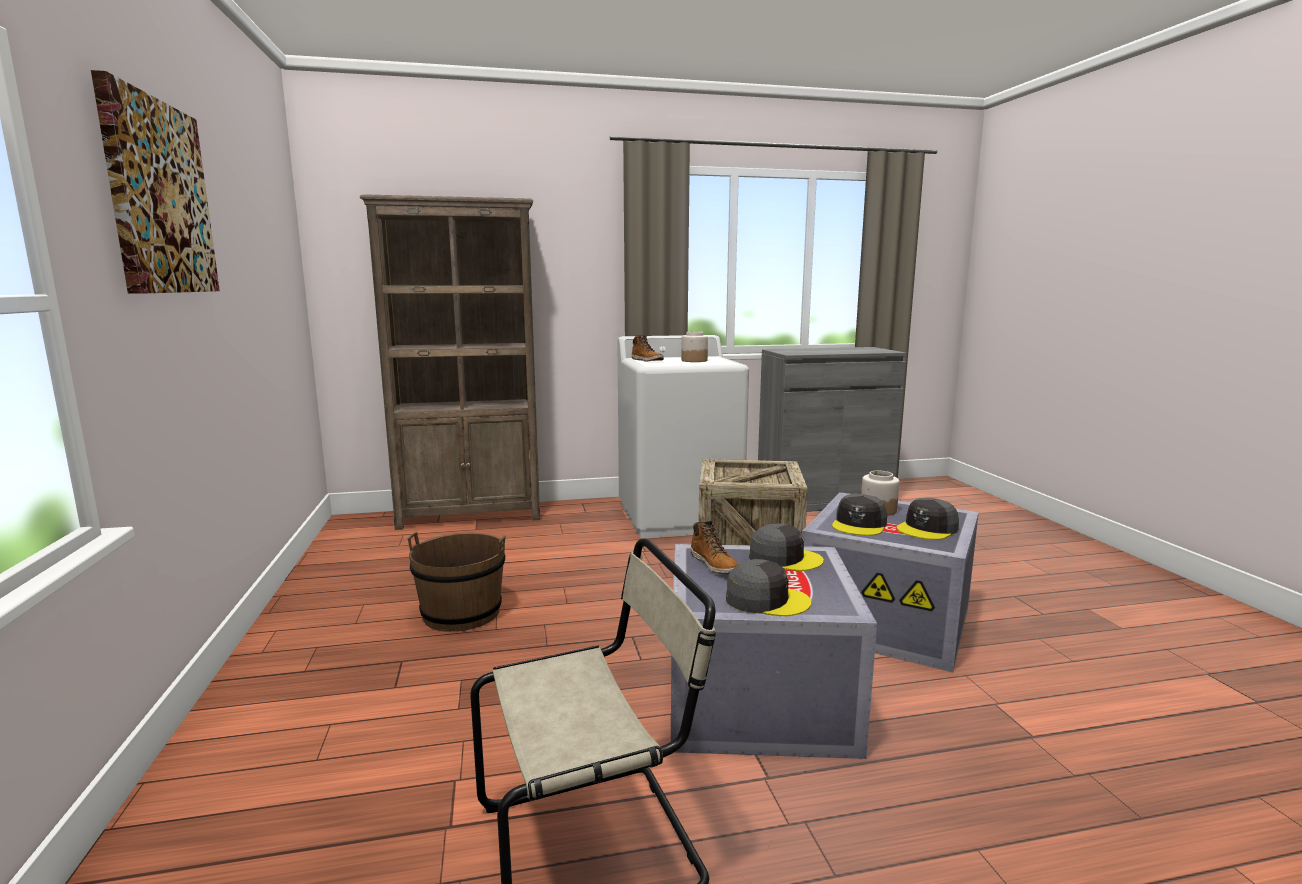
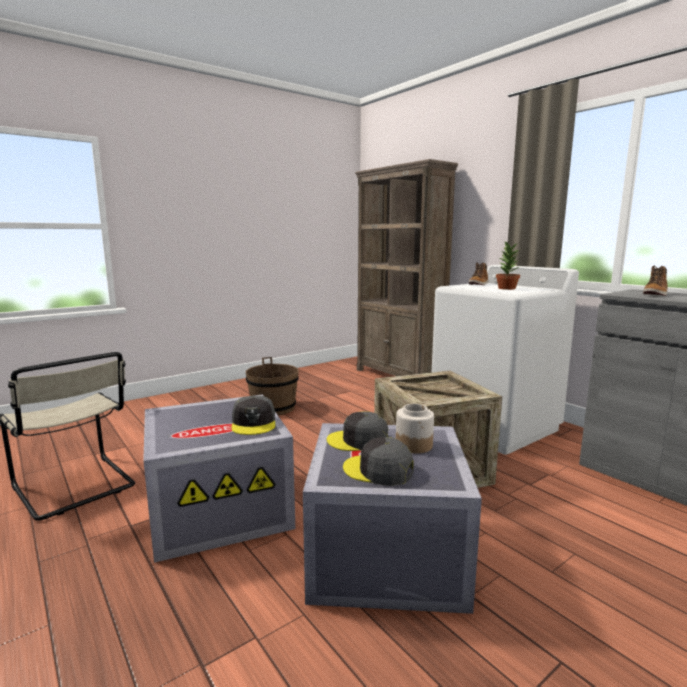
camera: 65 degrees right, 0 degrees up
(158, 197) = (192, 186): picture -> none
(694, 360) = (506, 288): jar -> potted plant
(715, 564) = (230, 407): boot -> boot (655, 294)
(766, 600) = (175, 426): grey cap -> none

